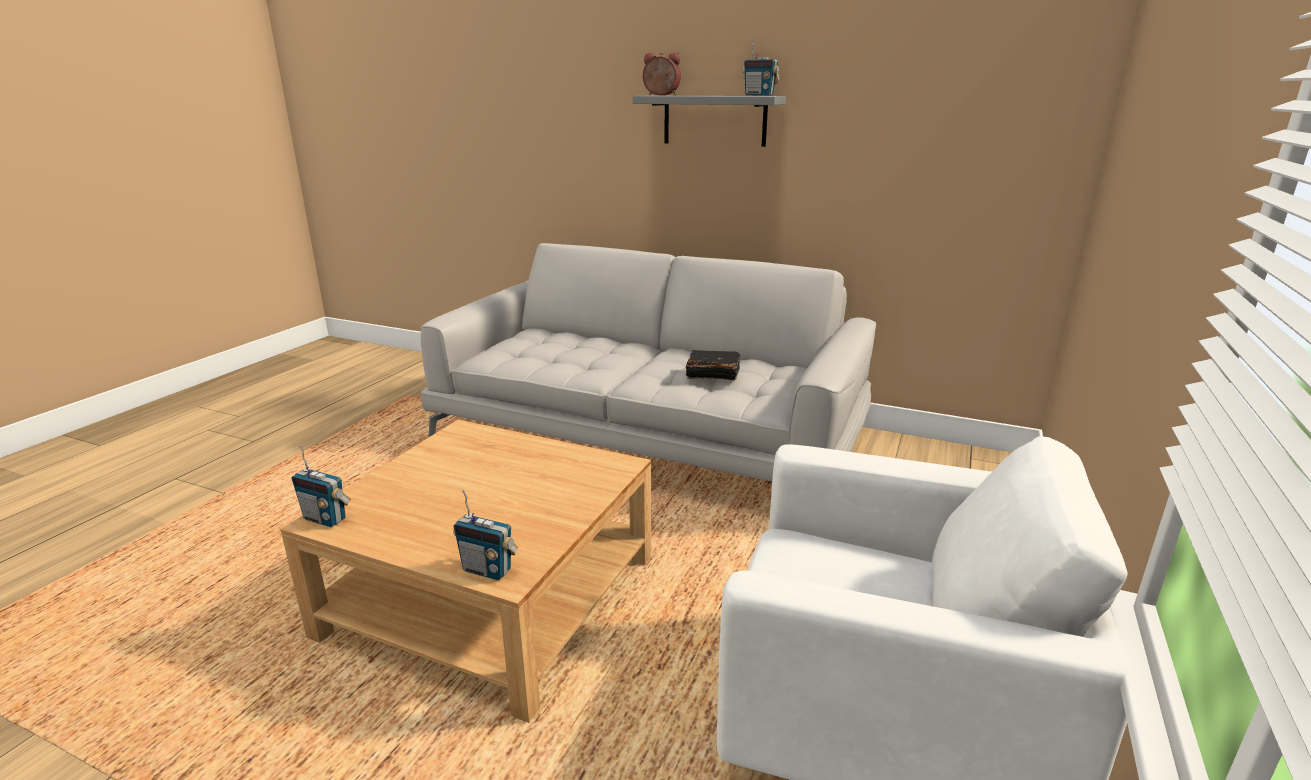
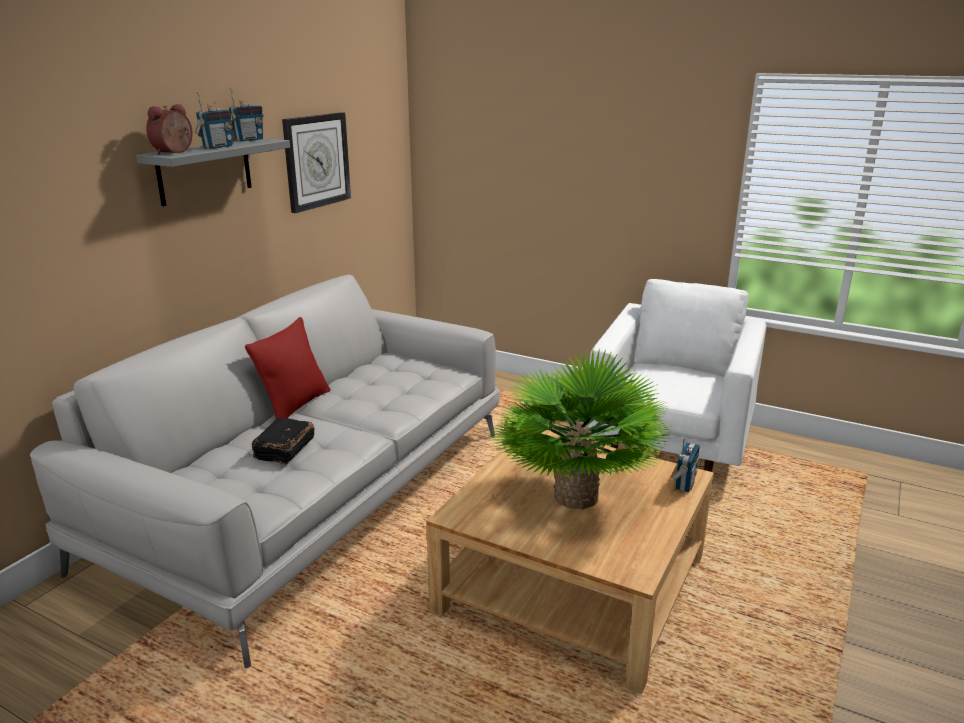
camera: 85 degrees left, 0 degrees up
(325, 519) = (632, 570): radio -> radio (217, 147)
(477, 489) = (575, 496): none -> potted plant
(658, 347) = (295, 405): none -> red pillow
(712, 375) = (386, 386): black book -> black book (284, 450)
(874, 135) = (316, 161): none -> wall clock

